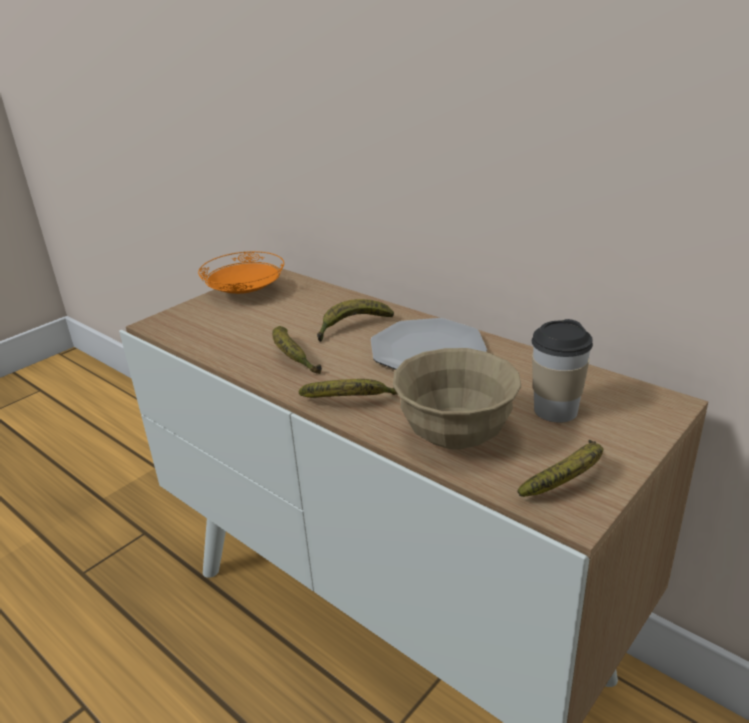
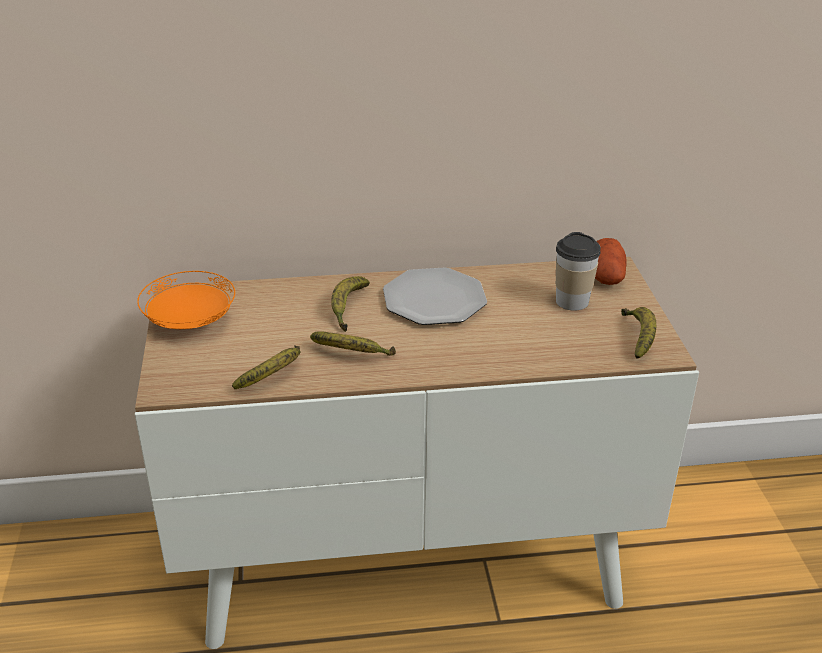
camera: 50 degrees left, 5 degrees up
(350, 402) = (453, 361): banana -> banana (274, 375)
(455, 436) = (549, 347): beige bowl -> none
(640, 406) = (606, 276): none -> potato

